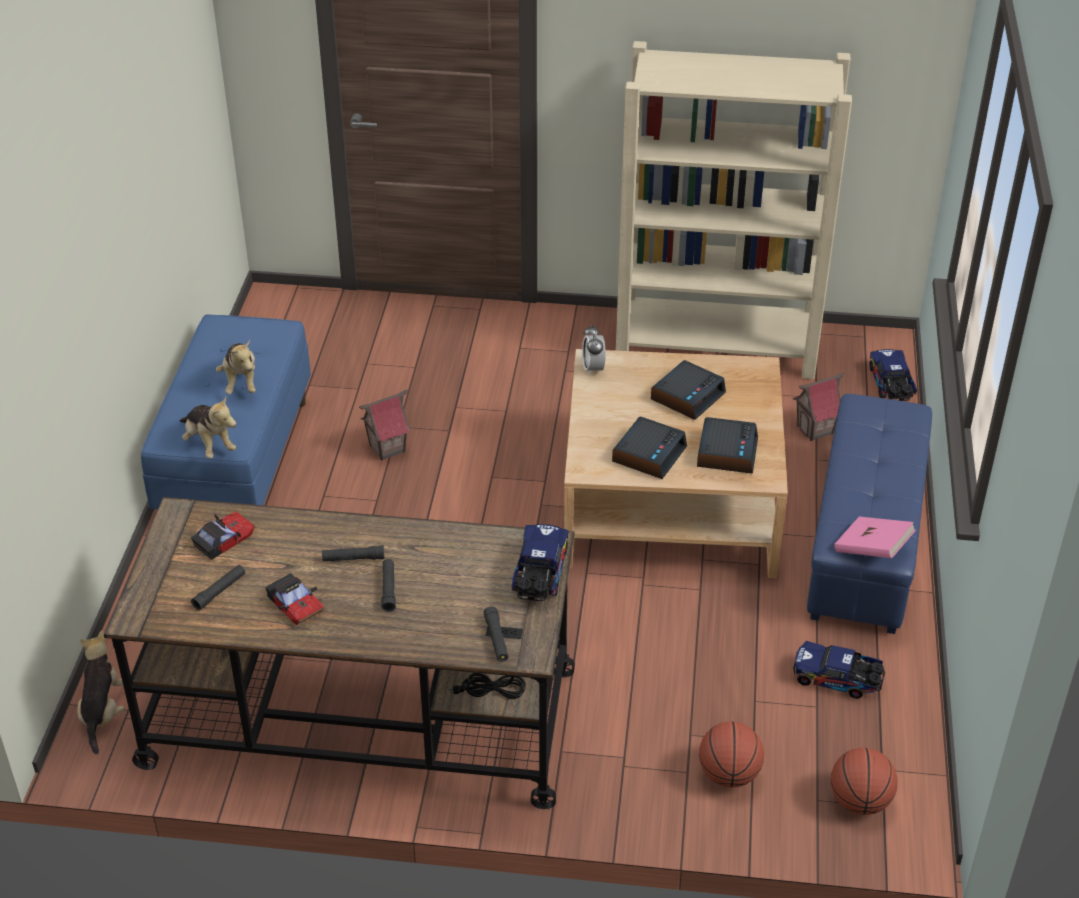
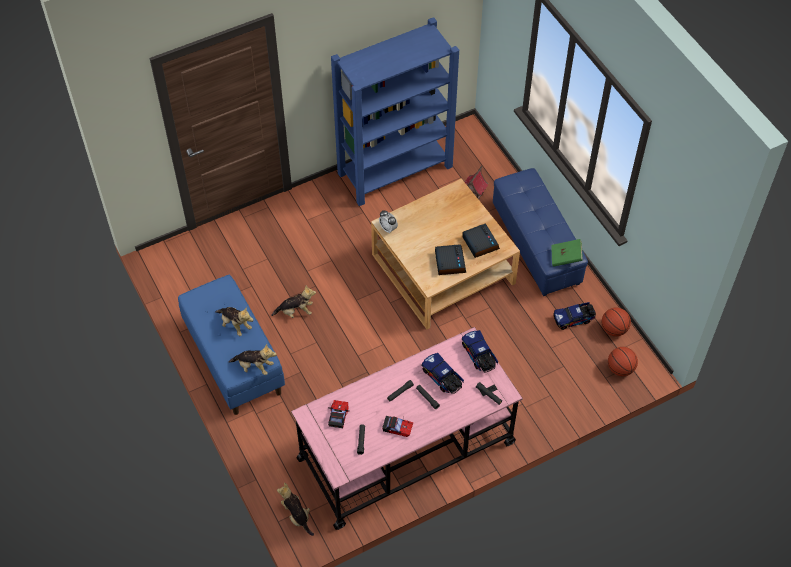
camera: 35 degrees left, 15 degrees up
(361, 719) = (407, 451): brown desk -> pink desk
(387, 448) = (296, 311): toy house -> plush toy
(687, 396) = (440, 221): alarm clock -> none
(716, 345) = (395, 170): beige bookcase -> blue bookcase
(728, 774) = (566, 387): basketball -> basketball (614, 329)
(872, 550) = (566, 258): pink book -> green book
(891, 386) = (487, 153): toy truck -> toy truck (442, 378)

